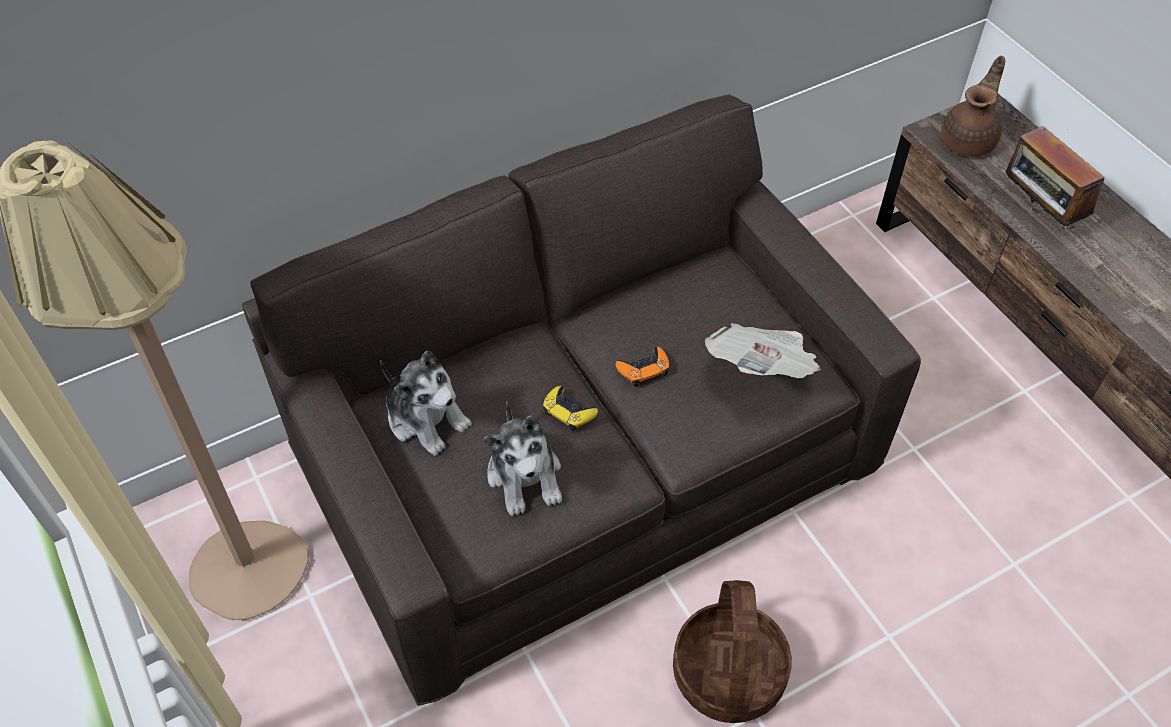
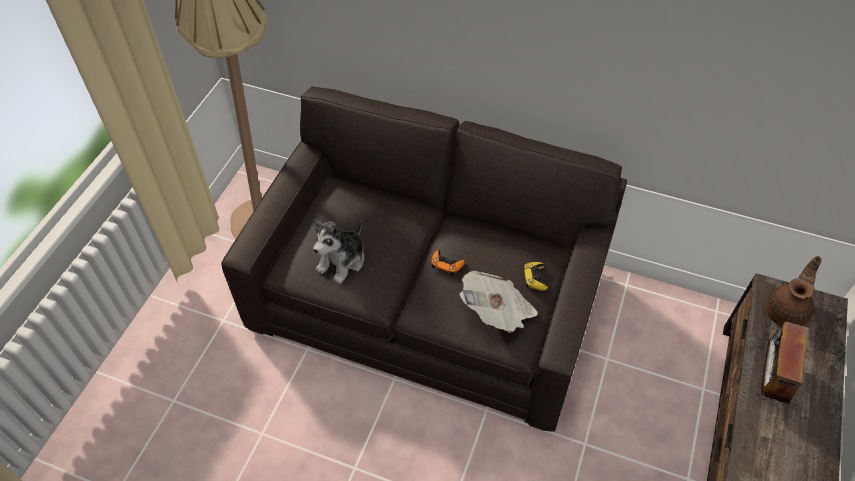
camera: 50 degrees right, 0 degrees up
(426, 418) = (339, 205): plush toy -> none
(568, 412) = (392, 253): yellow game controller -> yellow game controller (535, 278)
(727, 672) = (367, 441): basket -> none
(969, 140) = (786, 311): brown teapot -> brown teapot turned 45 degrees counterclockwise

